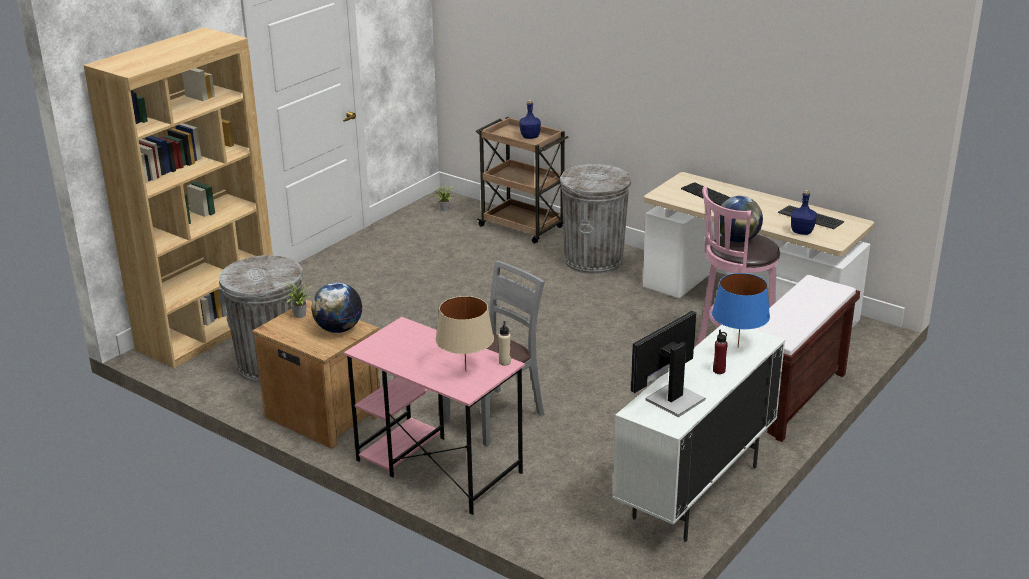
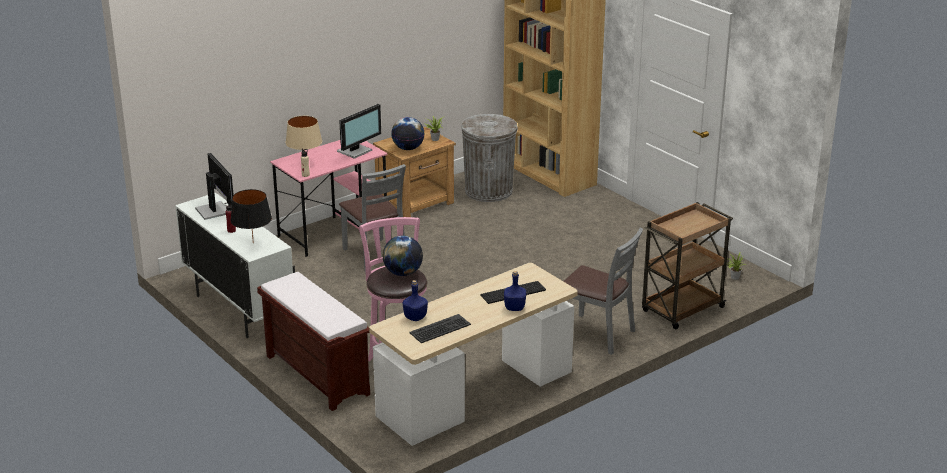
camera: 105 degrees right, 0 degrees up
(405, 340) = (356, 151): none -> monitor
(529, 137) = (686, 228): blue bottle -> blue bottle (514, 307)
(594, 260) = (597, 334): grey trash can -> grey chair
(738, 347) = (253, 243): blue table lamp -> black table lamp

